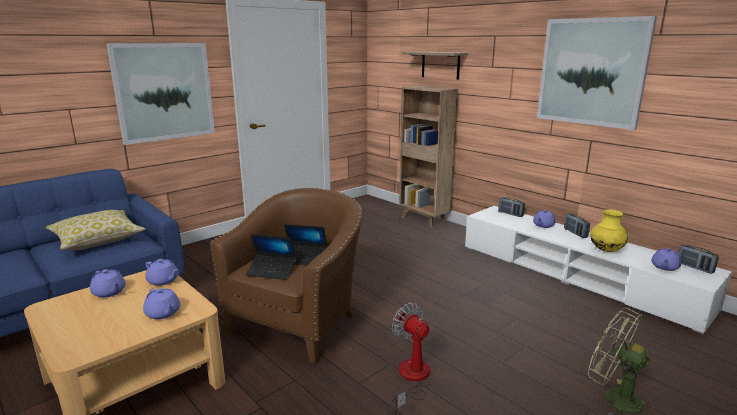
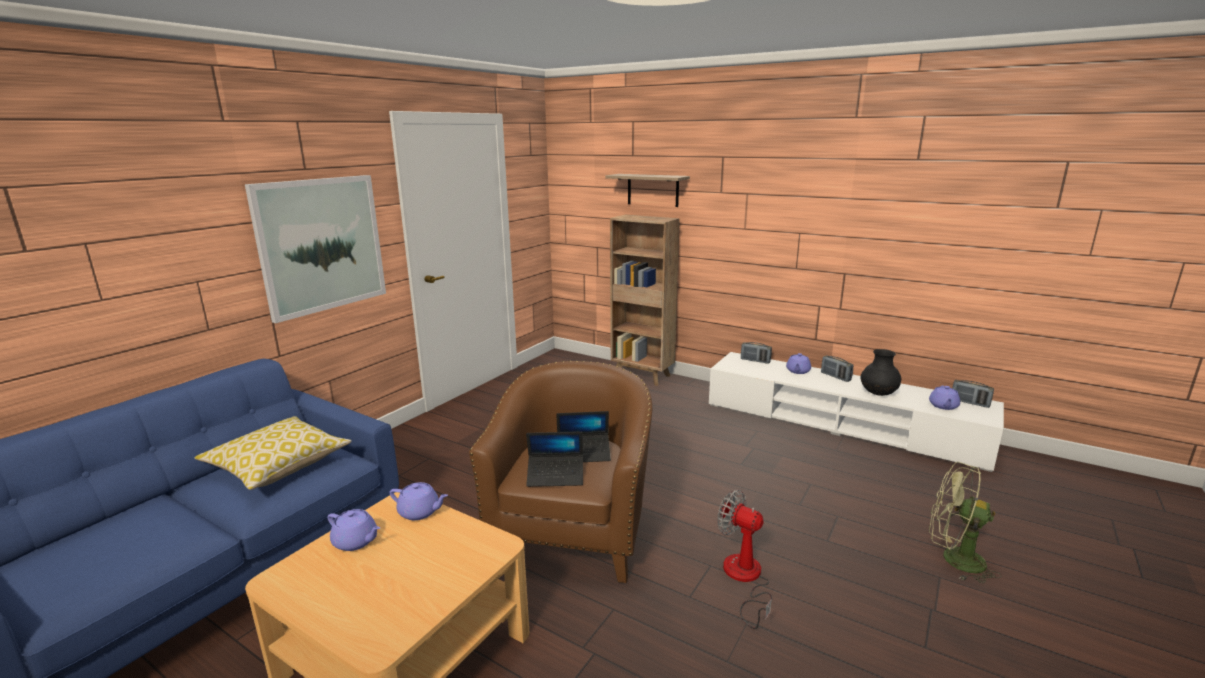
camera: 15 degrees left, 0 degrees up
(163, 313) = (456, 559): purple teapot -> none
(591, 72) = (843, 199): picture -> none
(606, 250) = (878, 394): yellow vase -> black vase

